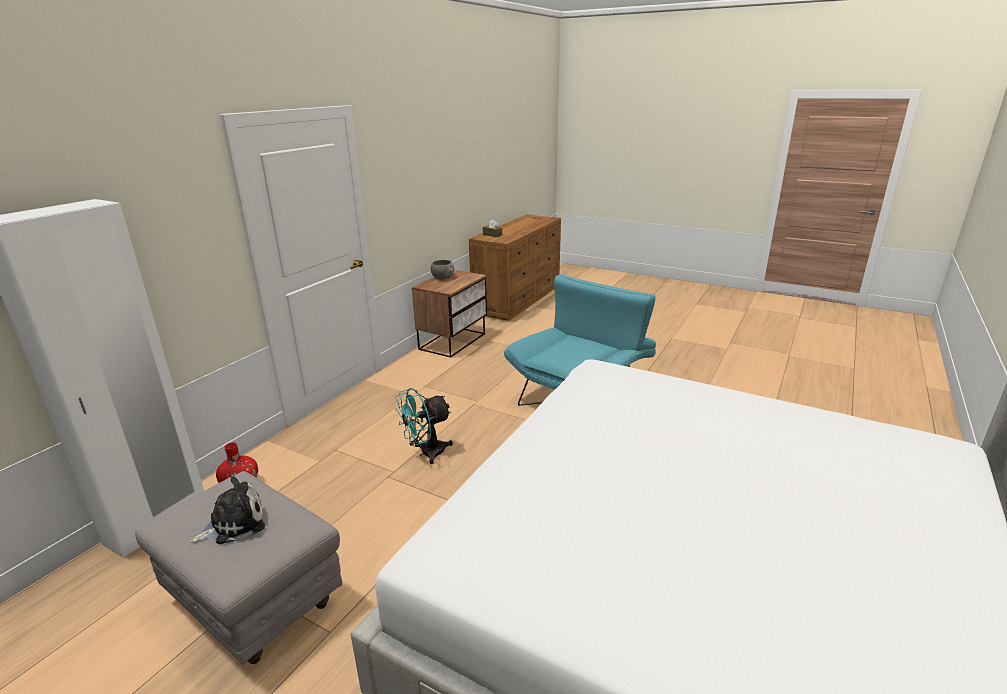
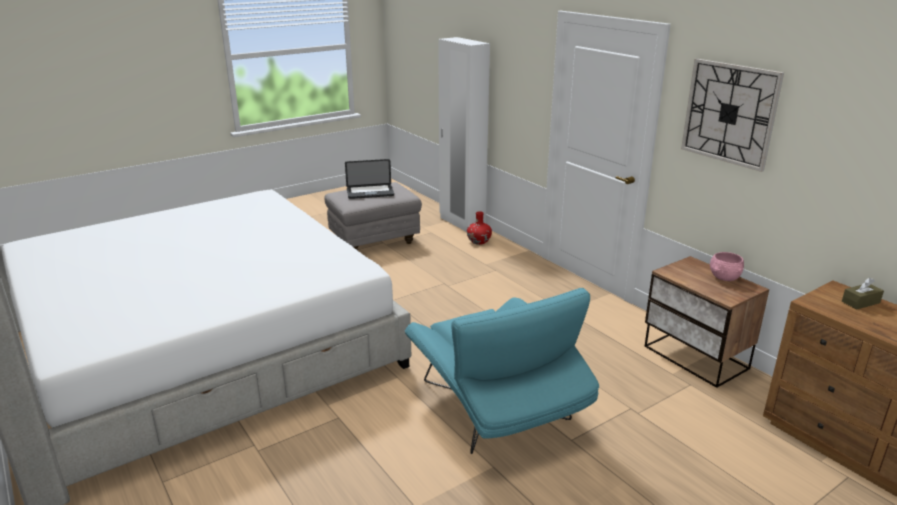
camera: 115 degrees right, 0 degrees up
(234, 524) = (370, 193): plush toy -> laptop
(405, 166) = (729, 113): none -> wall clock
(426, 453) = (460, 300): turquoise fan -> none
(443, 277) = (724, 277): grey bowl -> pink bowl

